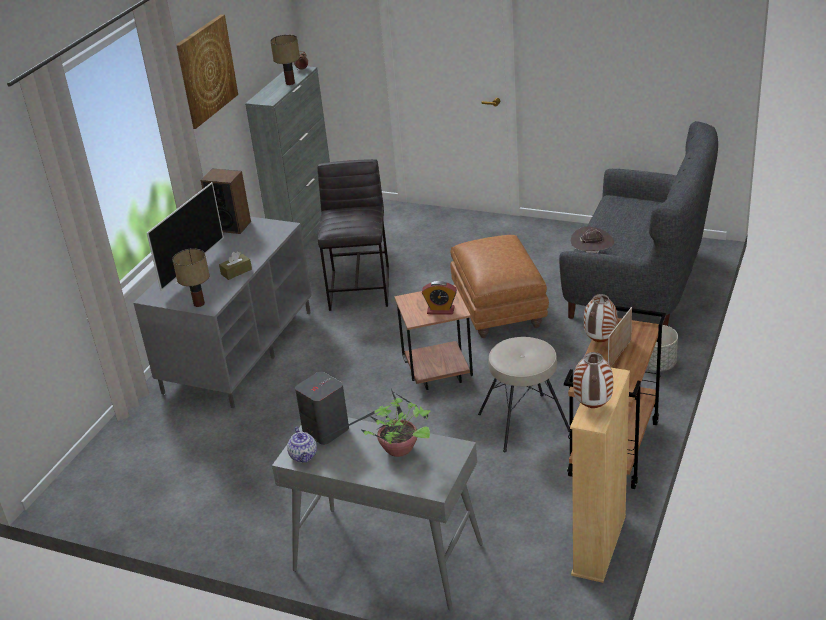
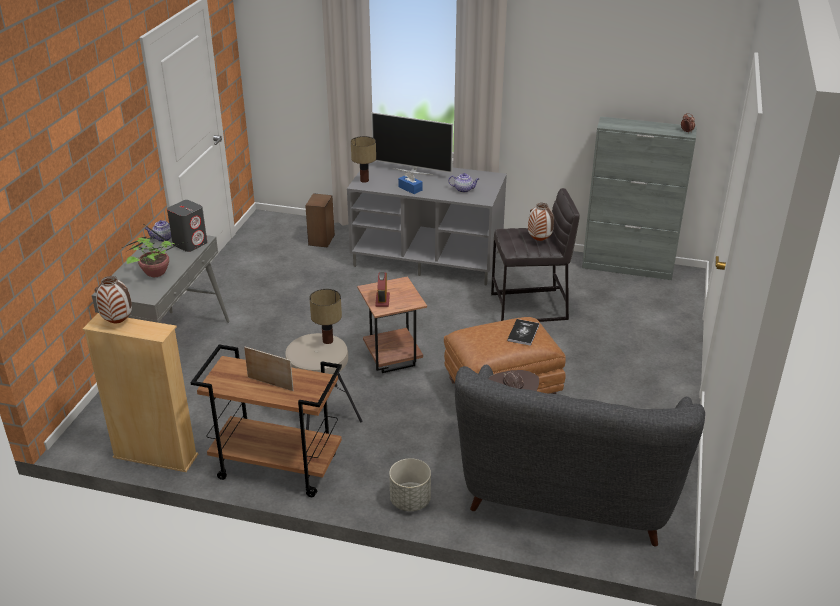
camera: 80 degrees right, 0 degrees up
(205, 71) = (557, 61): picture -> none
(231, 226) = (484, 178): speaker -> speaker (321, 240)
(236, 272) = (410, 188): brown tissue box -> blue tissue box
(254, 238) = (464, 189): none -> teapot
(289, 83) = (651, 129): table lamp -> table lamp (328, 340)
(493, 244) = (523, 333): none -> book
(600, 341) = (293, 373): vase -> vase (539, 240)

